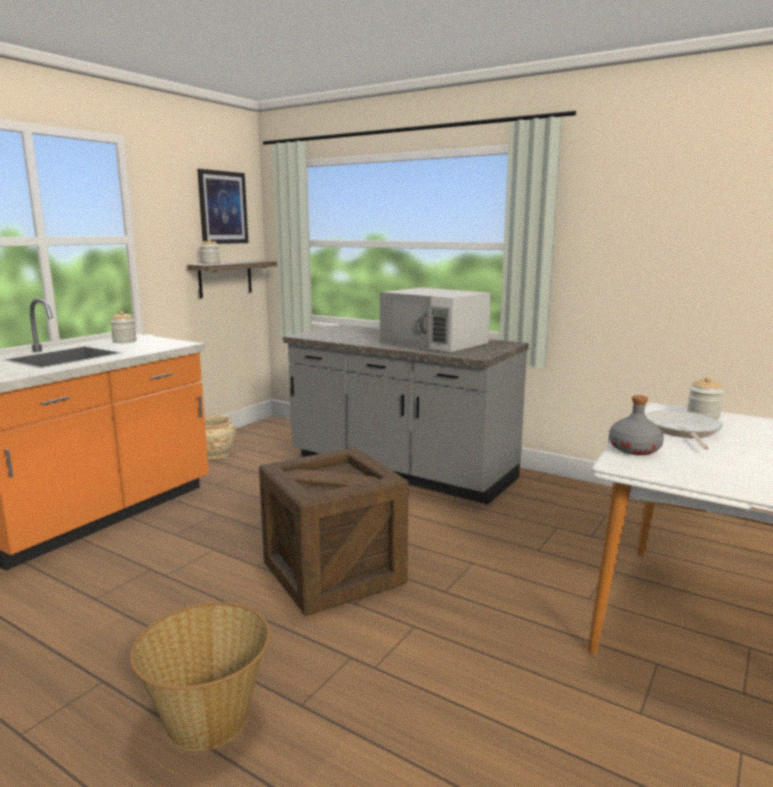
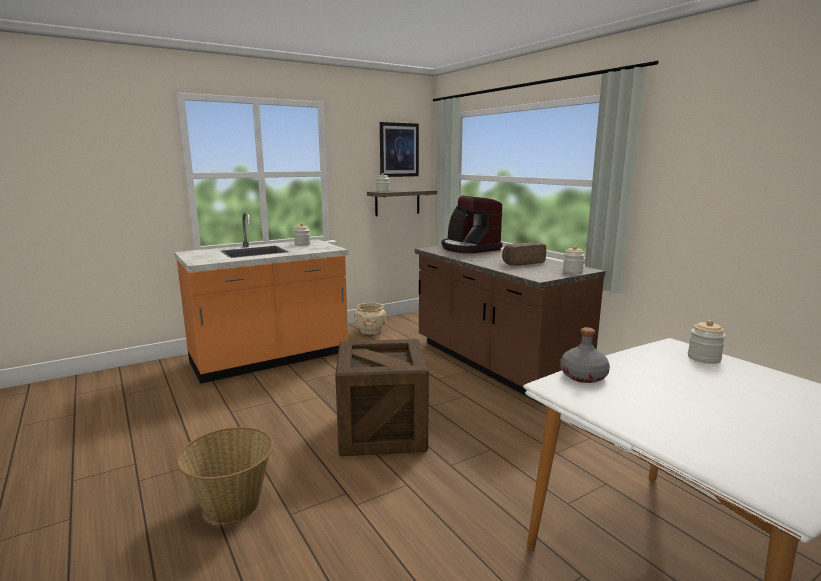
camera: 25 degrees right, 0 degrees up
(349, 331) = (469, 248): none -> coffee machine
(401, 470) = (494, 364): grey counter -> brown counter
(435, 342) = (522, 263): white microwave -> bread
(500, 347) = (572, 272): none -> jar
(682, 431) = (659, 368): frying pan -> none

